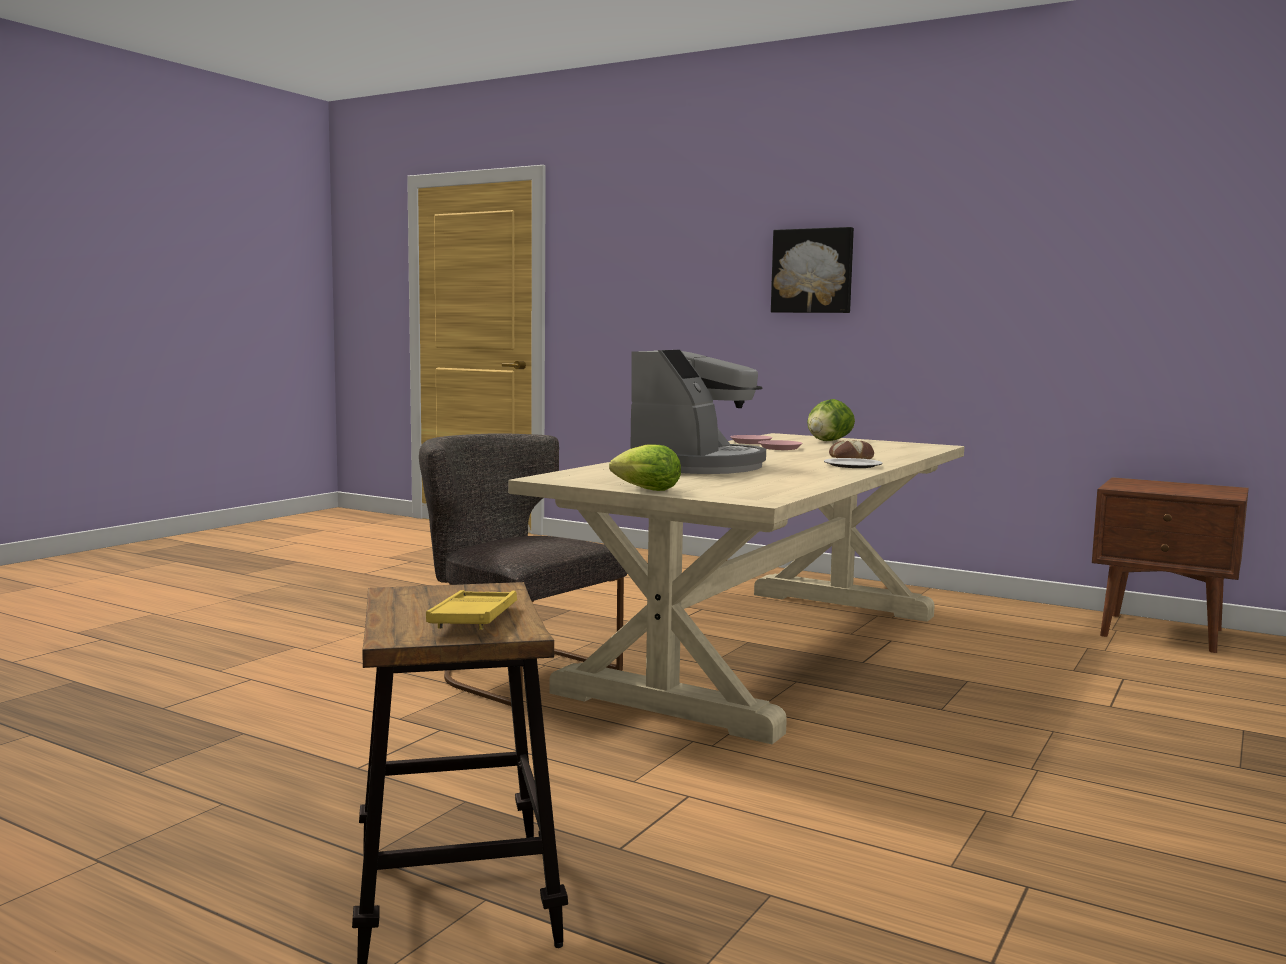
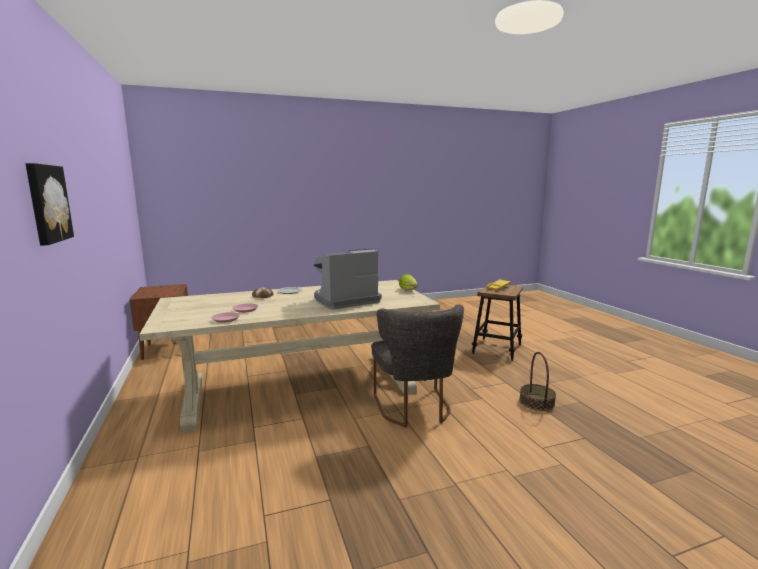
camera: 140 degrees left, 5 degrees up
(262, 742) = (537, 402): none -> basket
(828, 441) = (183, 313): lettuce -> none

